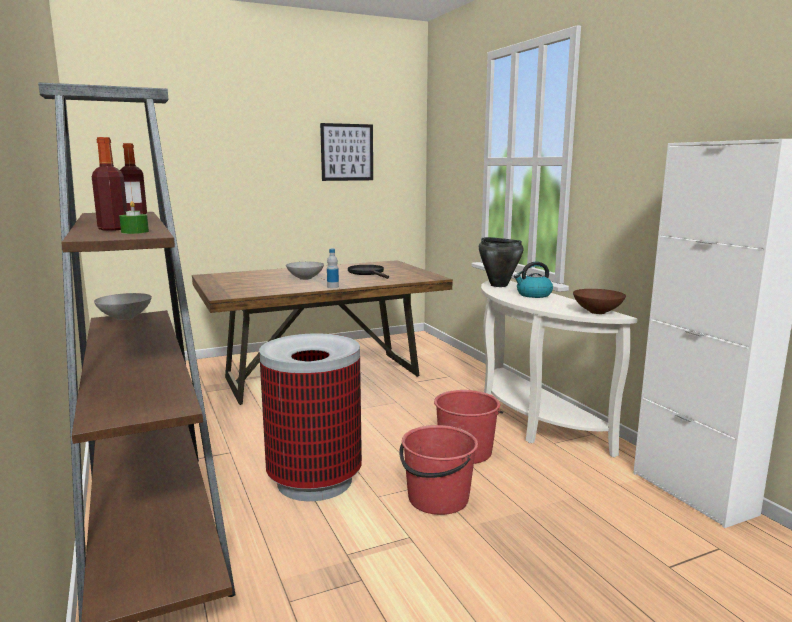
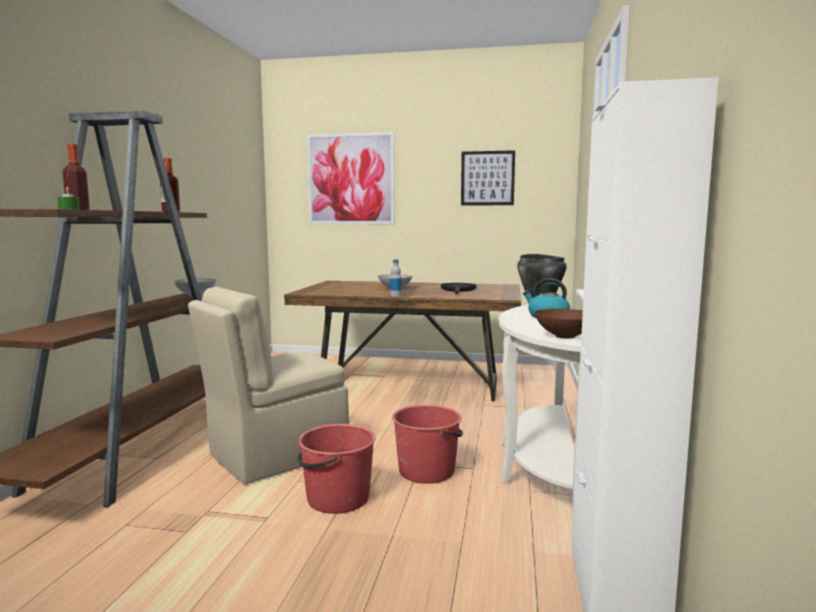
camera: 35 degrees right, 5 degrees down
(193, 150) = (350, 179): none -> picture
(314, 481) = (275, 455): trash can -> beige chair

